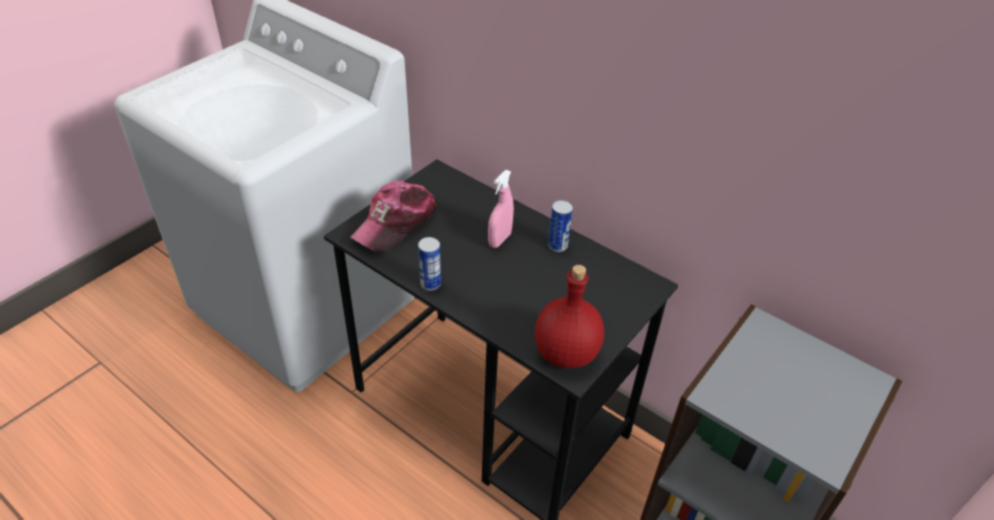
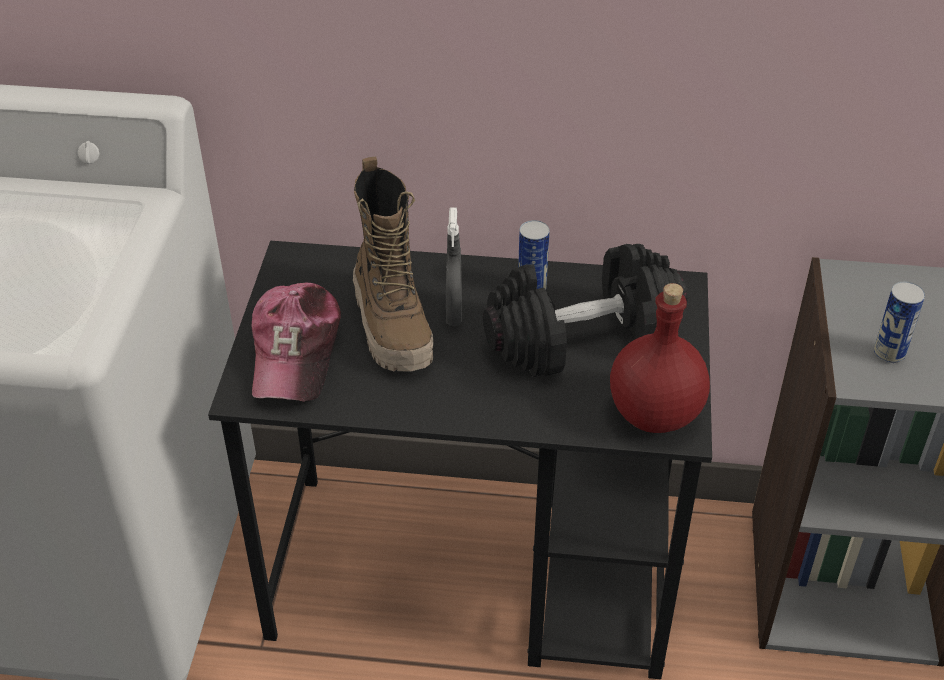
camera: 30 degrees left, 0 degrees up
(430, 284) = (417, 410): can -> can (889, 353)
(459, 233) = (393, 327): none -> boot
(500, 240) = (454, 312): pink spray bottle -> grey spray bottle
(563, 287) = (583, 336): none -> black dumbbell

